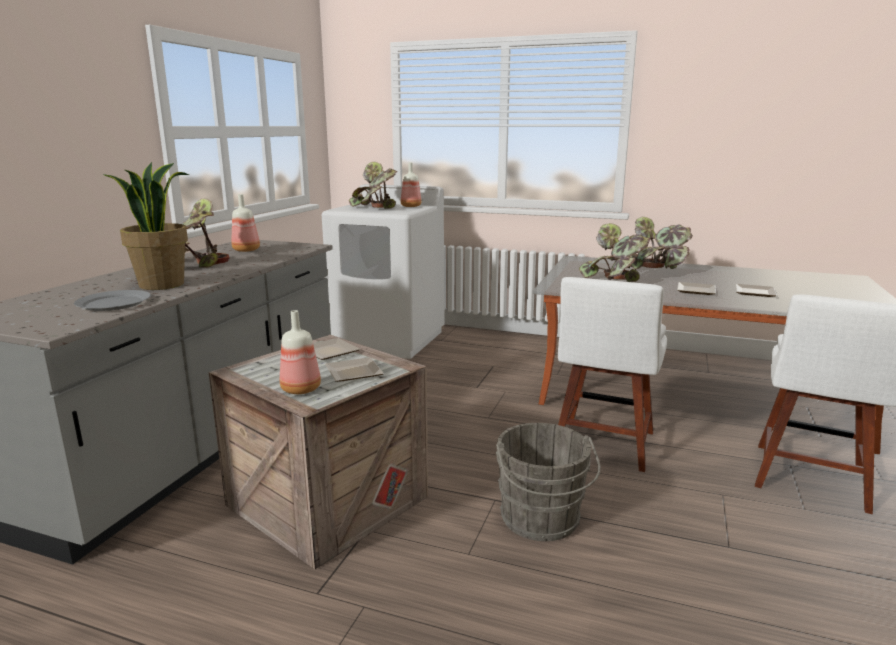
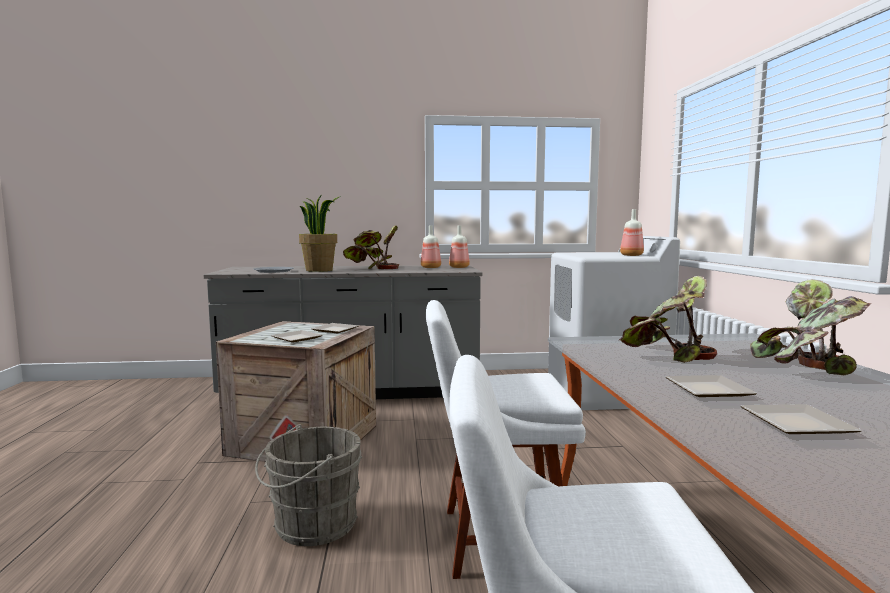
camera: 65 degrees right, 10 degrees down
(302, 389) = (261, 335): bottle -> bottle (459, 267)
(374, 208) = (594, 254): potted plant -> none

